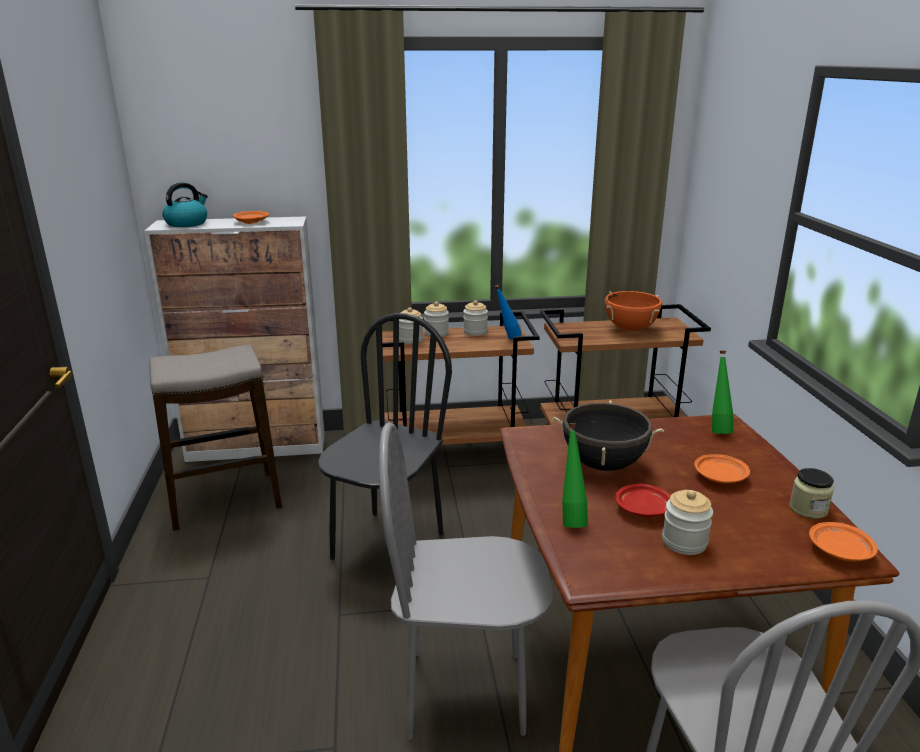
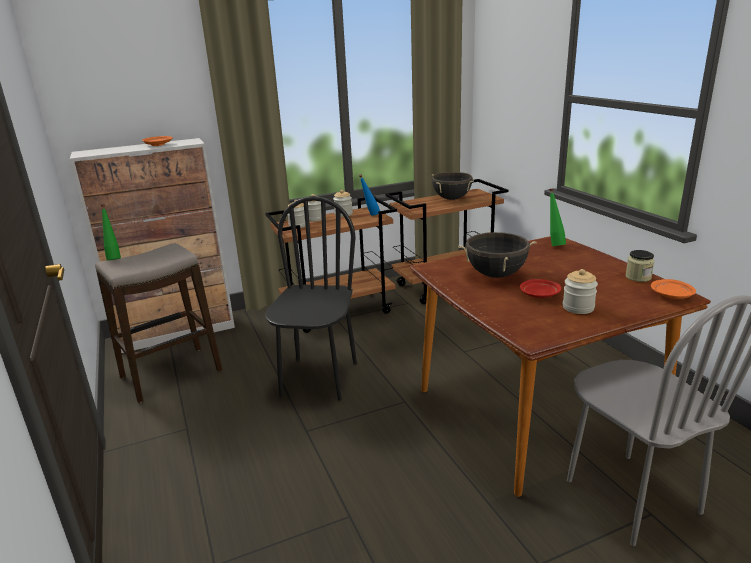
camera: 15 degrees left, 0 degrees up
(187, 223) = (103, 150): kettle -> none
(465, 692) = (425, 458): grey chair -> none
(571, 520) = (498, 308): green bottle -> green bottle (114, 258)
(630, 329) = (451, 199): orange cooking pot -> black cooking pot
(720, 477) = (574, 269): orange plate -> none

